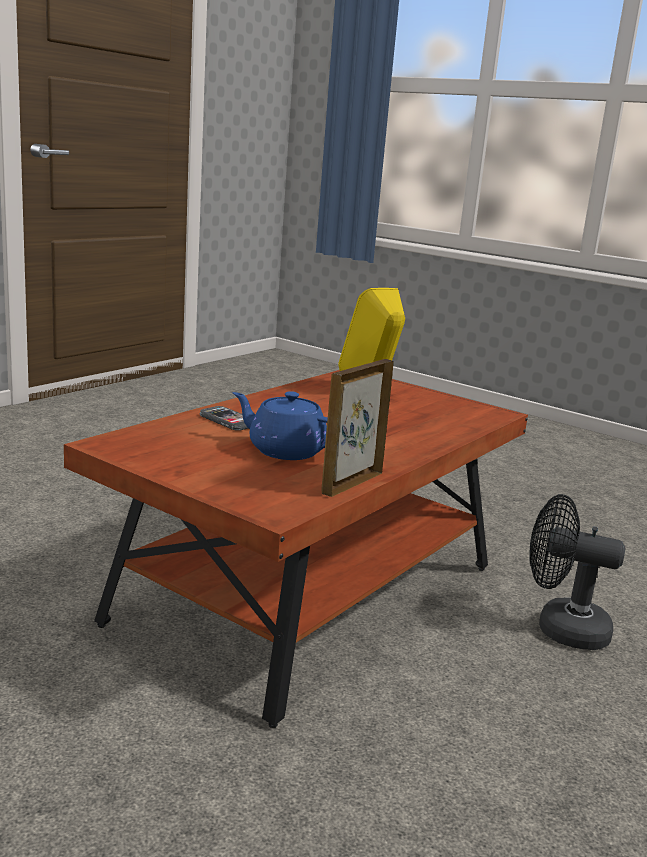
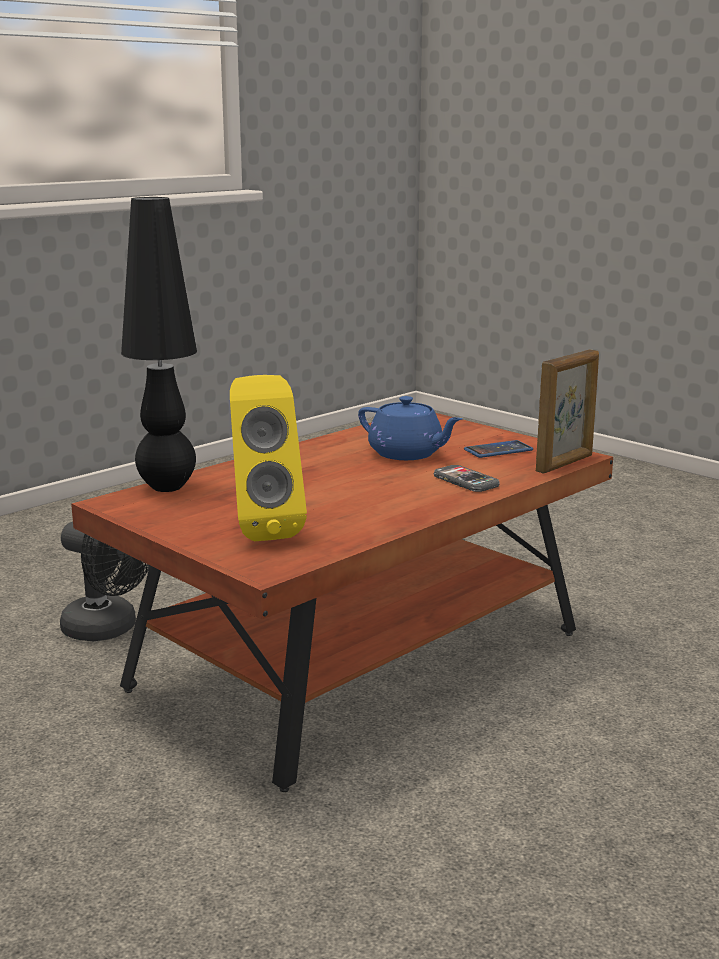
camera: 170 degrees left, 0 degrees up
(187, 453) = (498, 450): none -> phone
(351, 483) = (357, 432): picture frame -> picture frame (565, 464)
(475, 423) = (167, 487): none -> black table lamp

